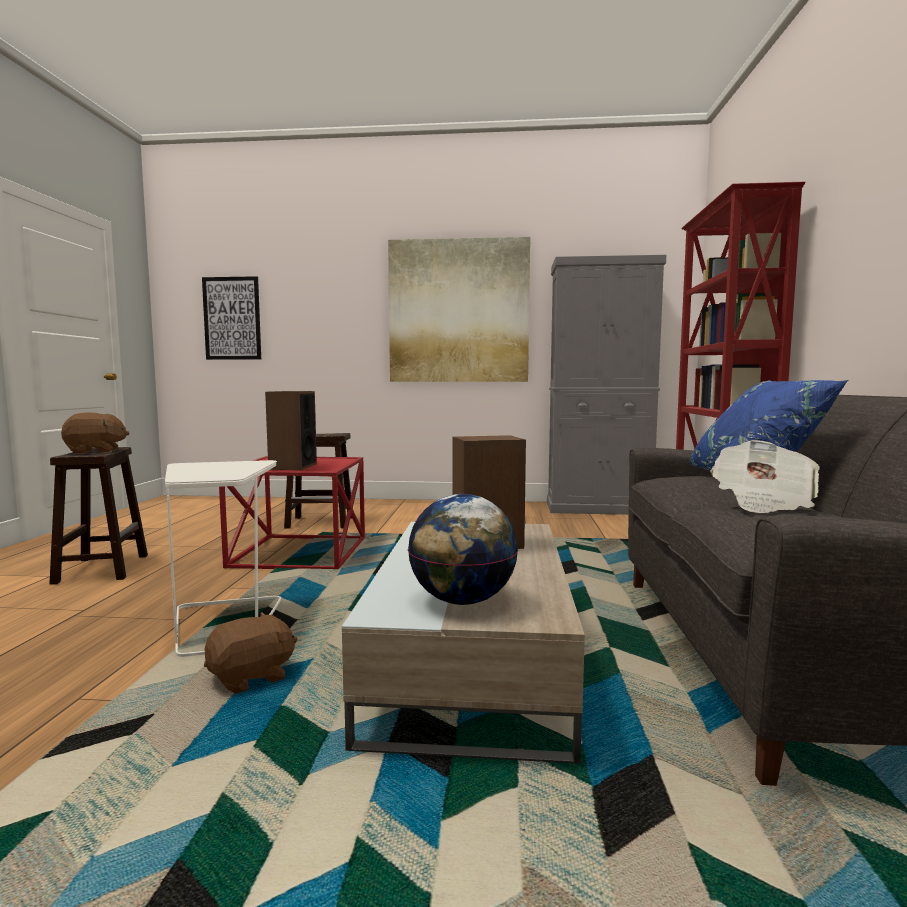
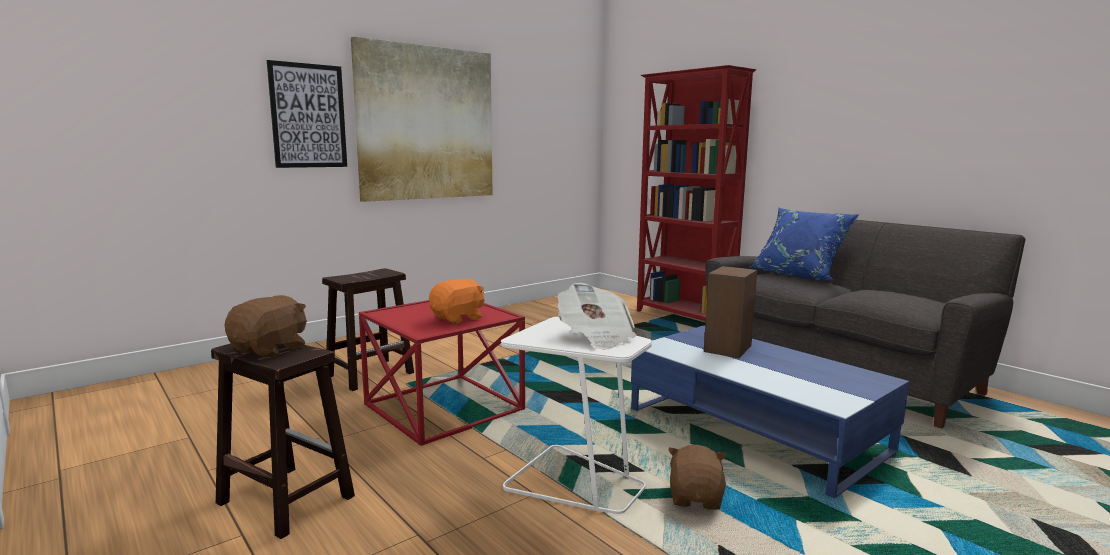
camera: 45 degrees left, 5 degrees up
(232, 318) = (127, 120): picture -> picture (308, 116)
(292, 466) = (458, 318): speaker -> orange plush toy
(462, 601) = (834, 384): globe -> none
(472, 659) = (754, 430): beige coffee table -> blue coffee table
(598, 508) = (556, 303): grey cabinet -> none
(762, 503) = (864, 290): newspaper -> newspaper (596, 337)

